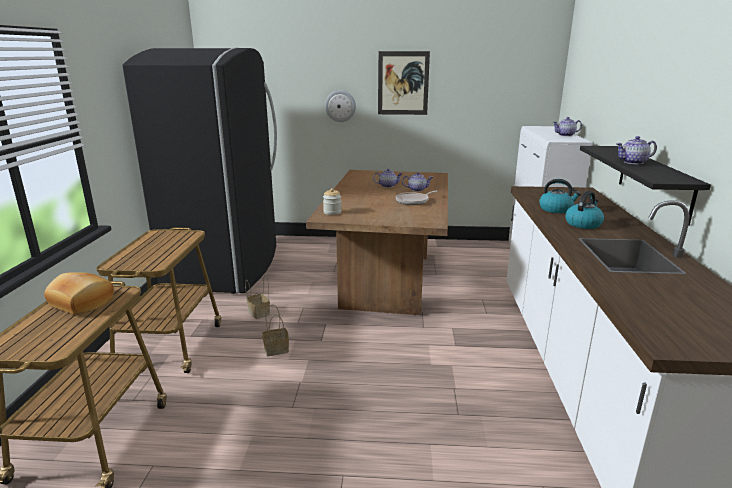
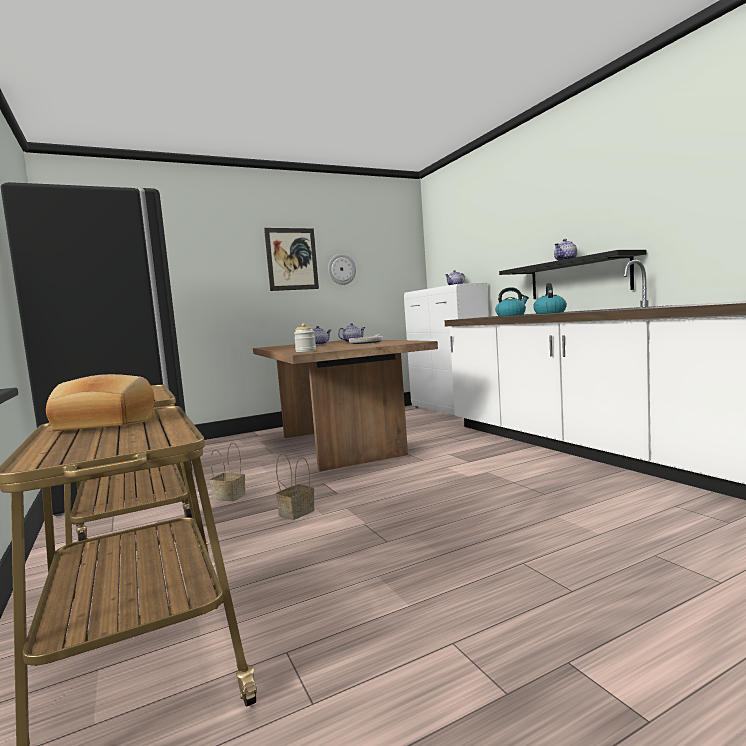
camera: 30 degrees left, 15 degrees down
(340, 106) = (229, 284): wall clock -> wall clock (341, 269)

